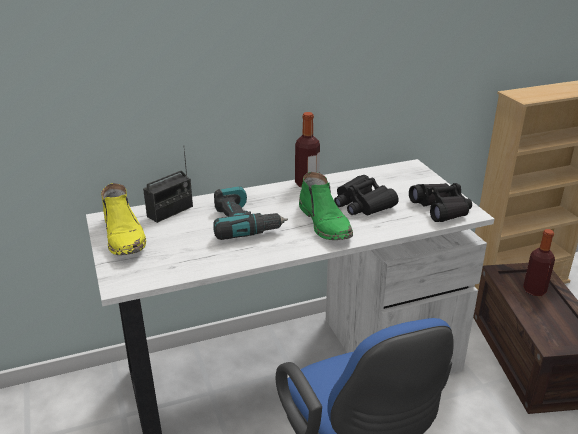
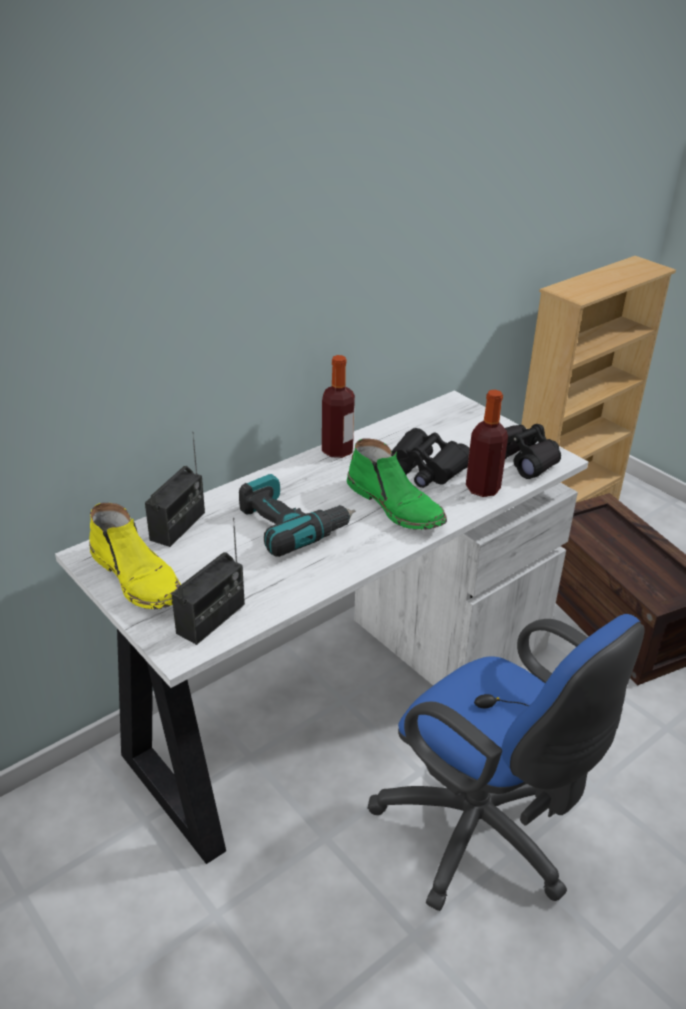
camera: 20 degrees left, 5 degrees up
(152, 269) = (211, 619): none -> radio
(534, 290) = (611, 533): bottle -> bottle (482, 488)

